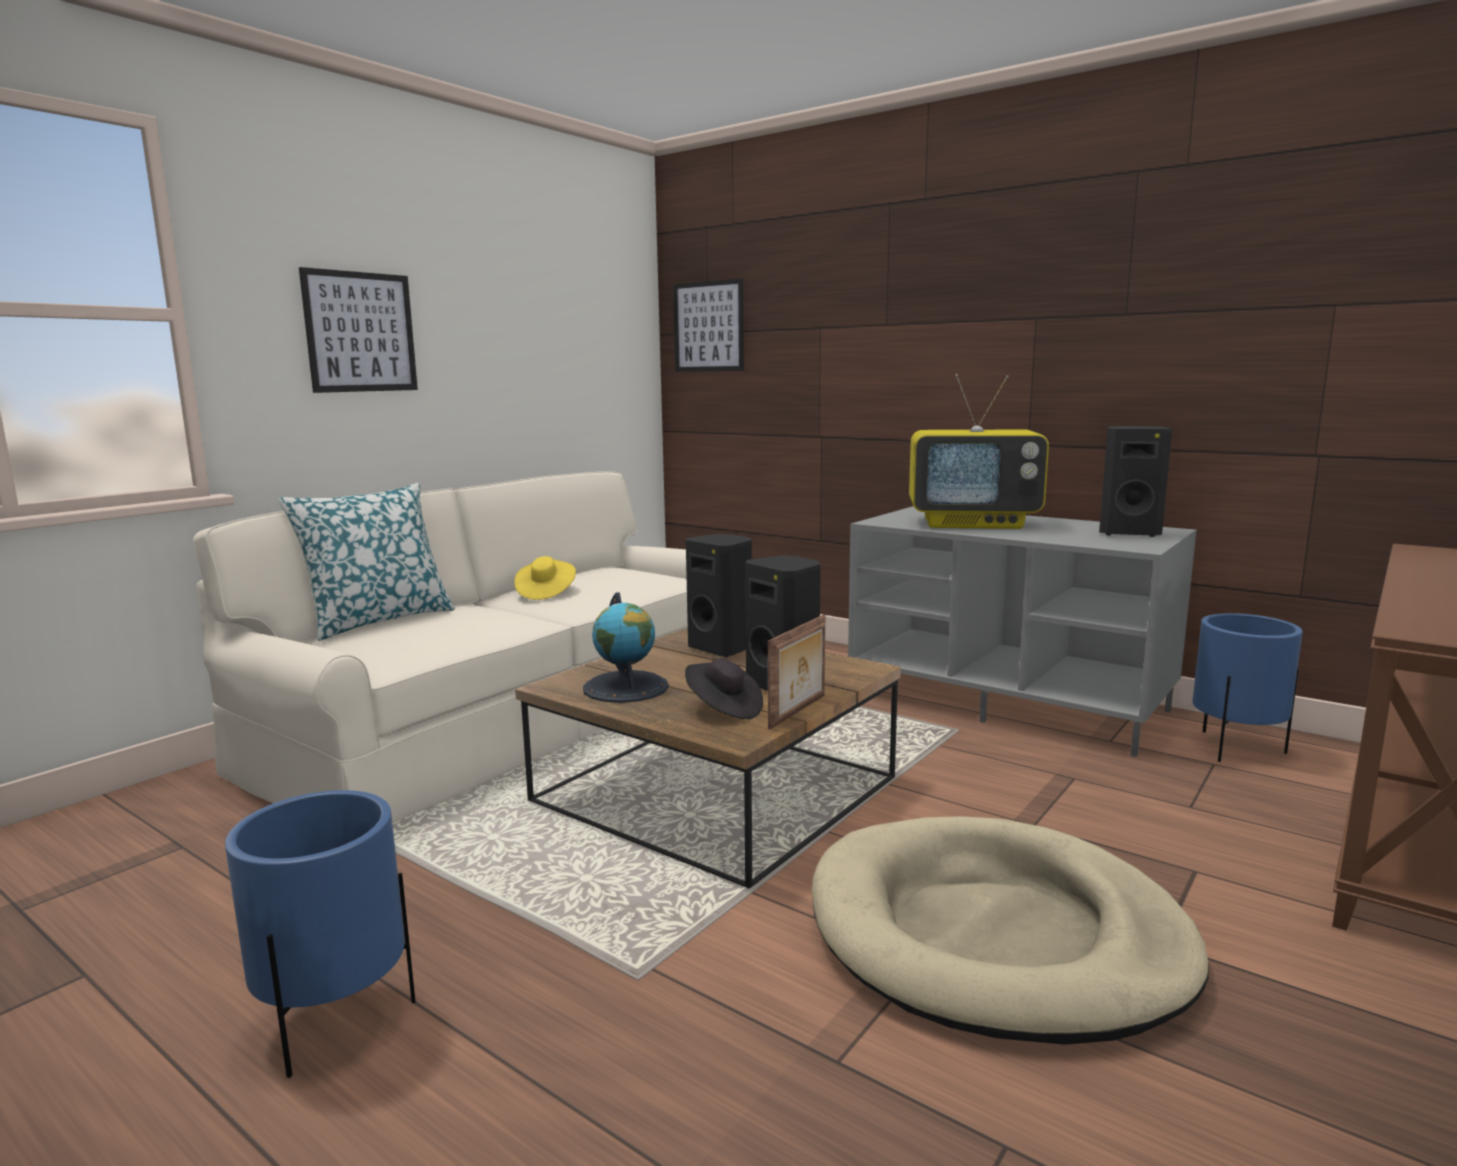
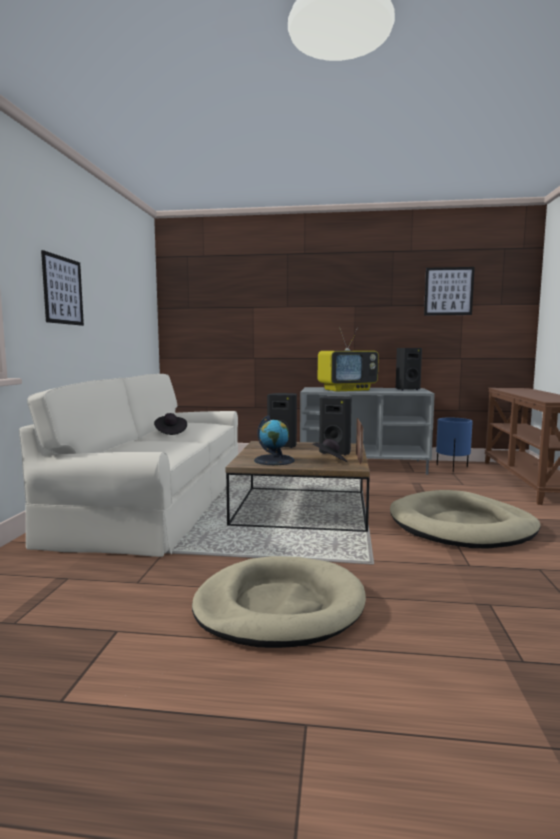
camera: 30 degrees left, 5 degrees down
(335, 1020) = (279, 607): blue planter -> beige dog bed
(378, 620) = (110, 447): pillow -> none
(545, 593) = (170, 432): yellow hat -> black hat
(708, 327) = (189, 304): picture -> picture (448, 291)

